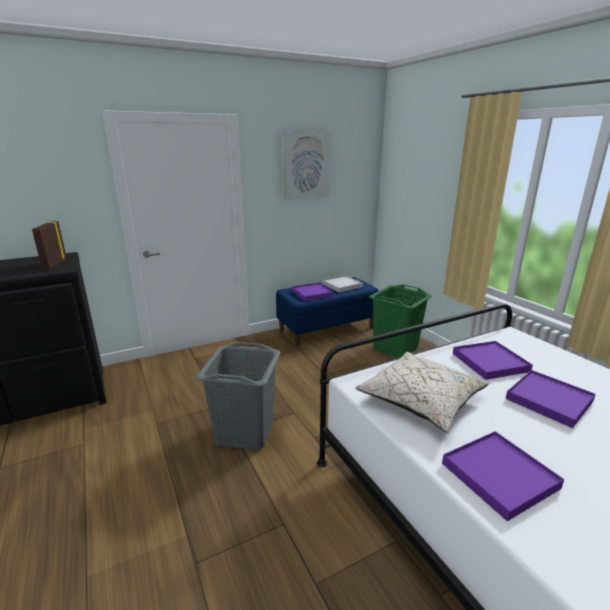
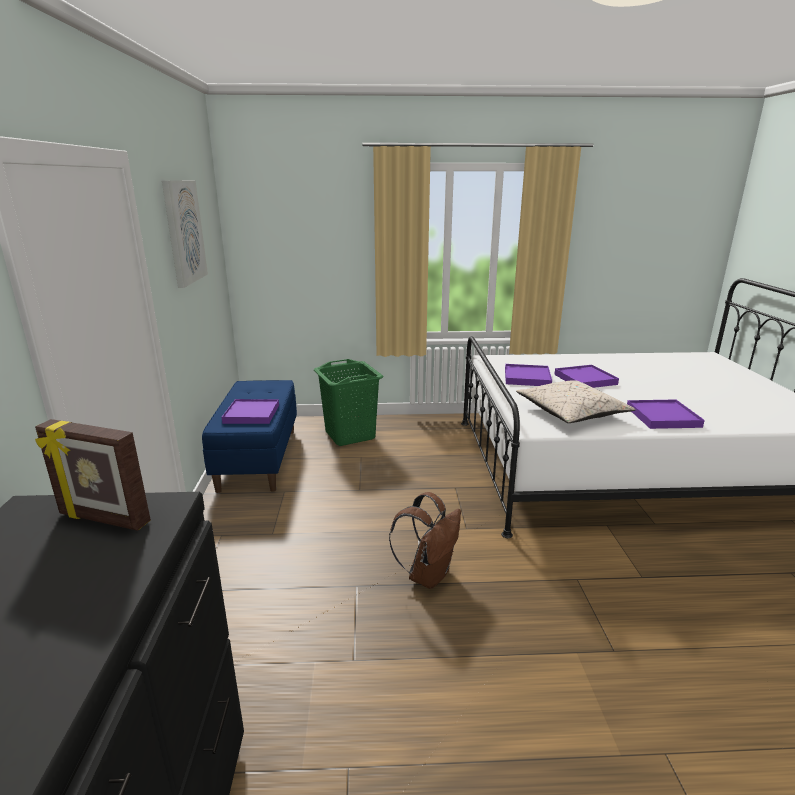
camera: 65 degrees left, 0 degrees up
(245, 432) = (428, 574): grey laundry basket -> brown backpack
(342, 285) = (253, 393): white tray -> none

